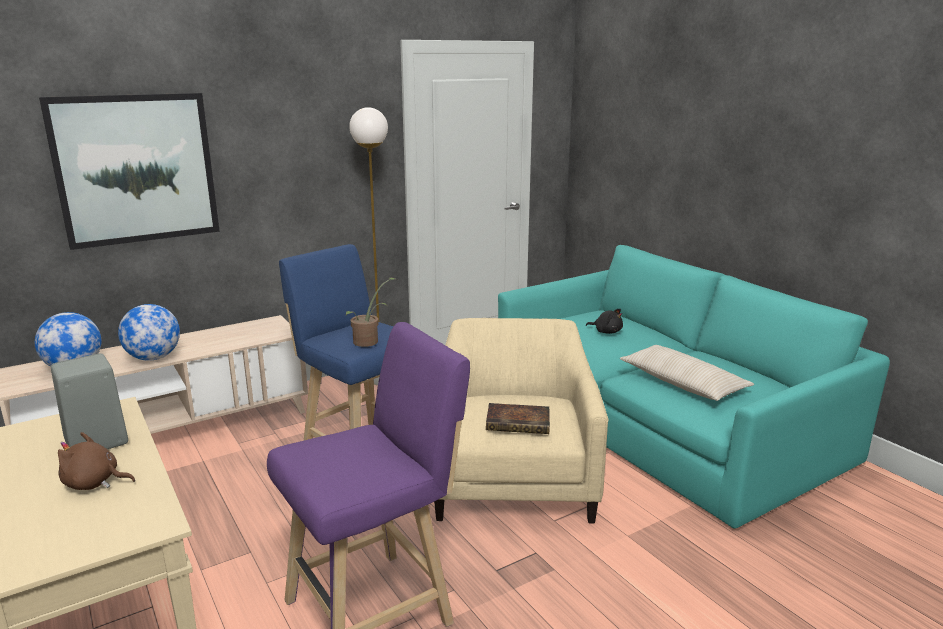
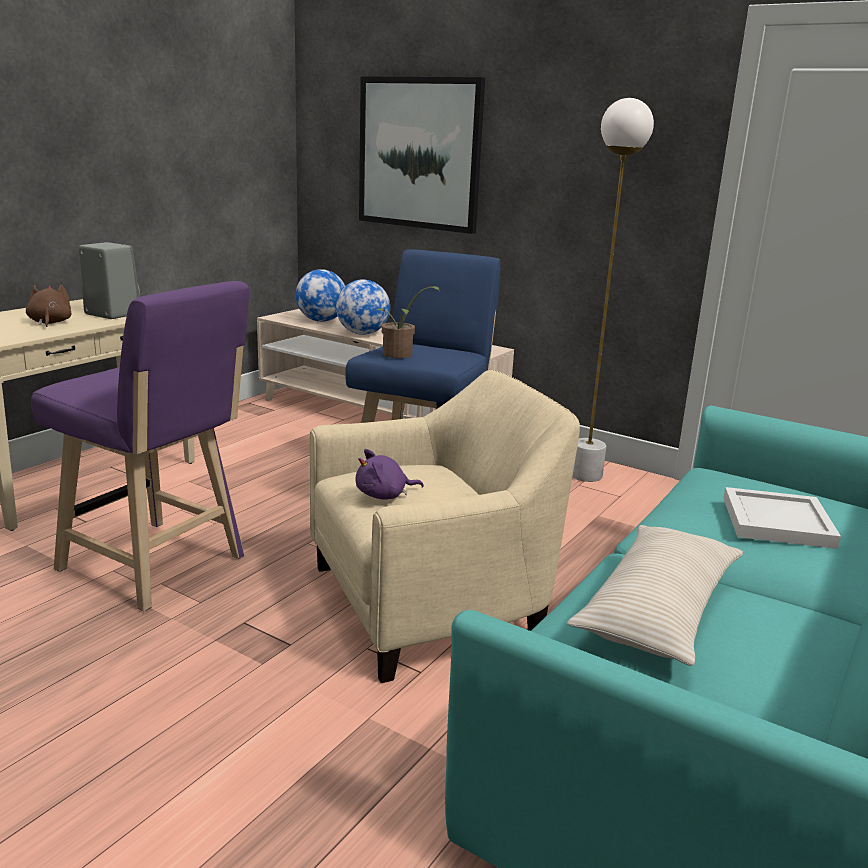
camera: 65 degrees right, 0 degrees up
(519, 422) = (384, 495): book -> purple plush toy
(606, 331) = (778, 521): black plush toy -> white tray

